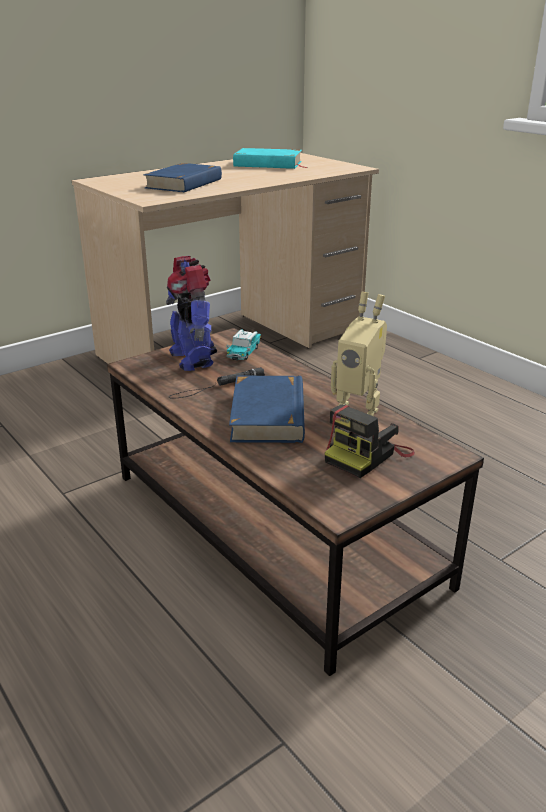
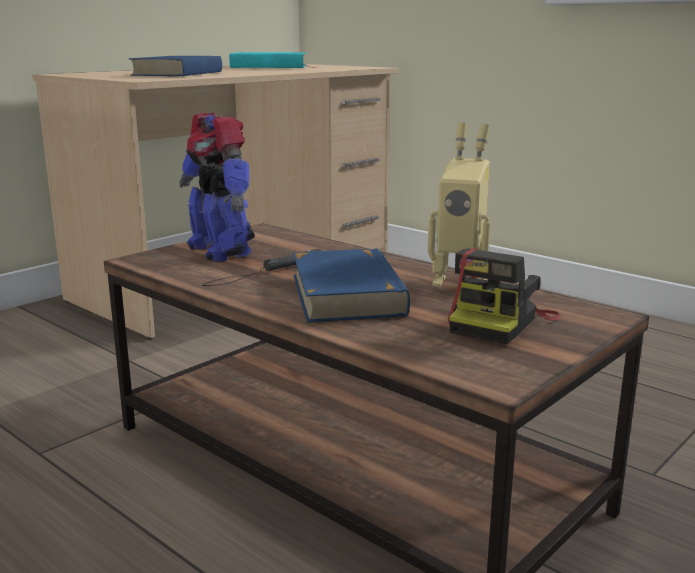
camera: 10 degrees left, 10 degrees down
(244, 352) = (285, 242): toy car -> none

